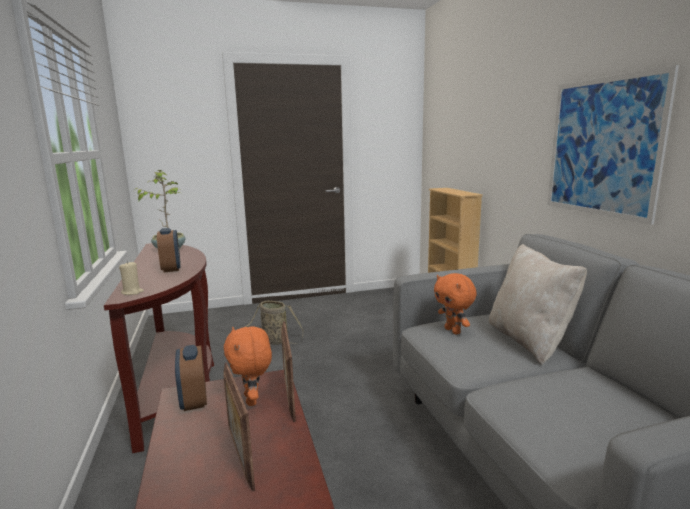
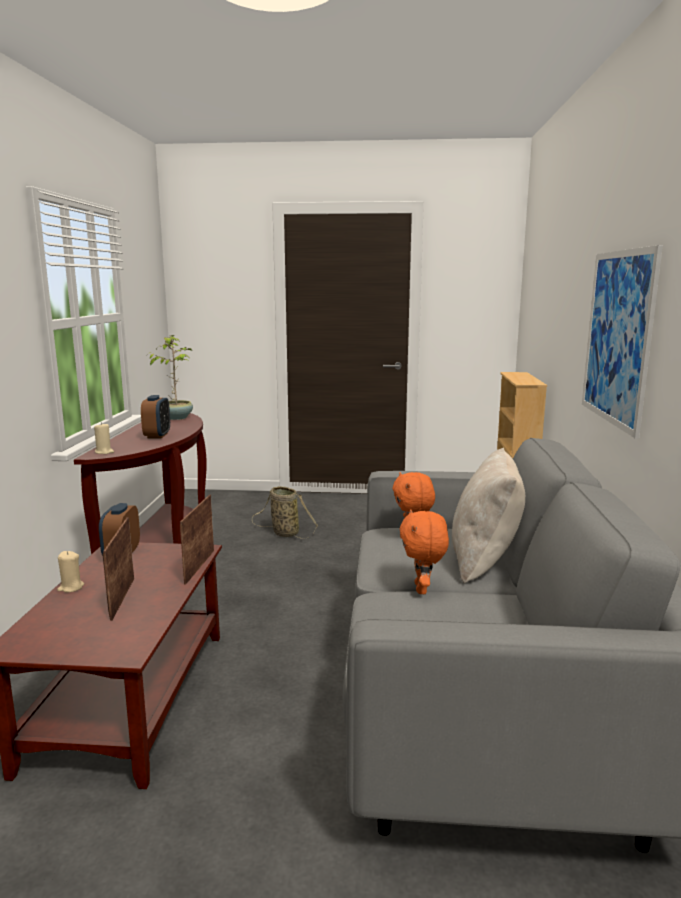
camera: 20 degrees right, 0 degrees up
(167, 458) = (71, 587): none -> beige candle
(252, 400) = (167, 562): orange plush toy -> orange plush toy (422, 589)

